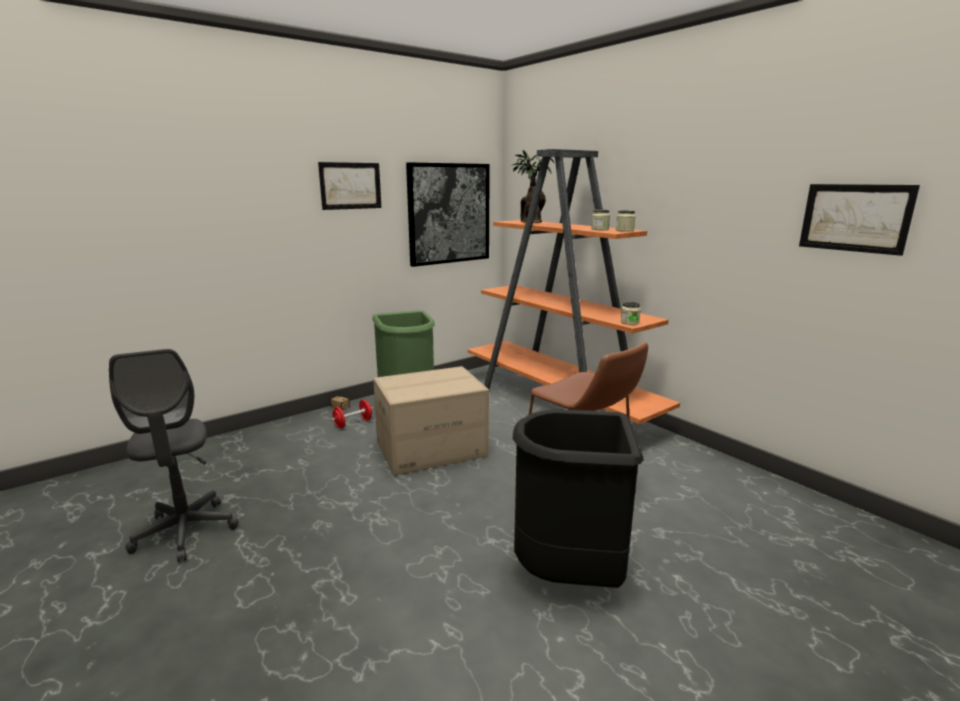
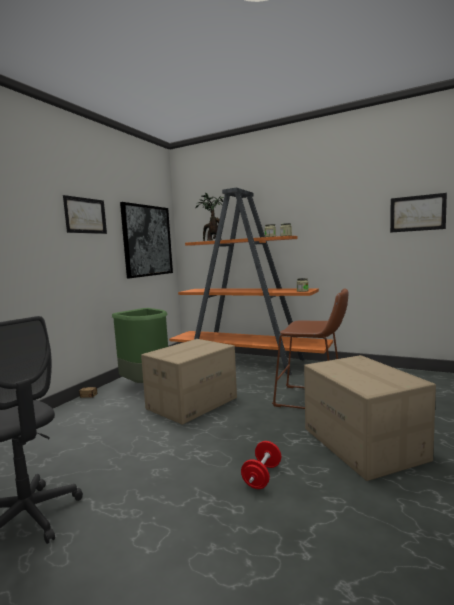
camera: 25 degrees left, 10 degrees down
(353, 423) = (111, 403): red dumbbell -> red dumbbell (262, 476)
(570, 576) = (364, 444): black trash can -> cardboard box

